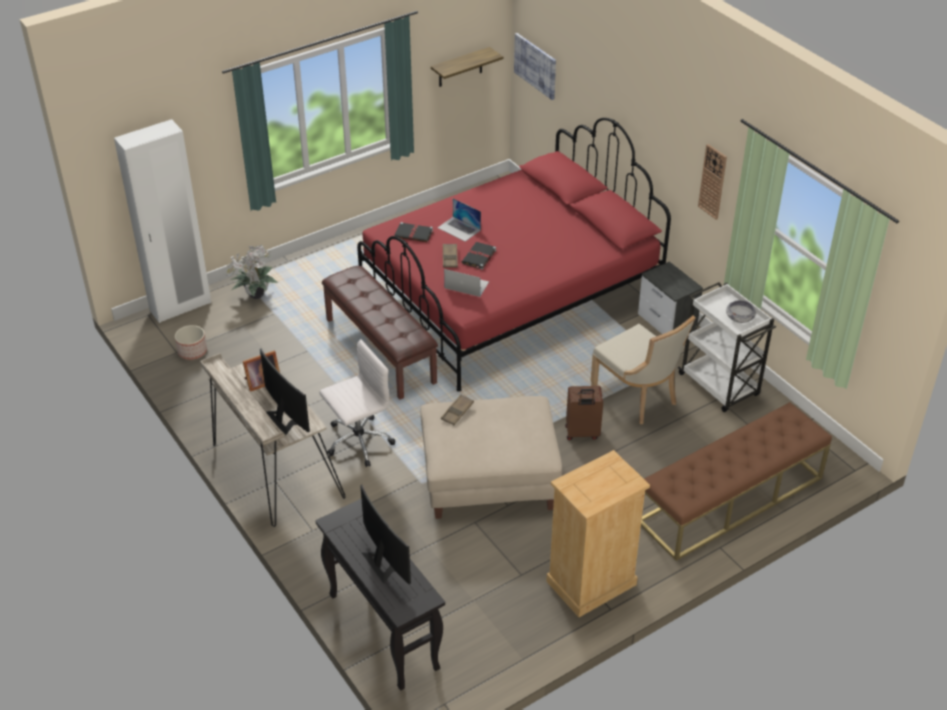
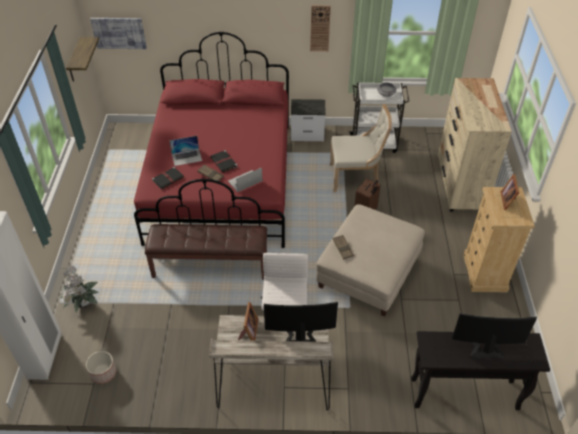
camera: 55 degrees left, 5 degrees up
(611, 480) = (508, 200): none -> picture frame
(730, 500) = (460, 185): brown bench -> beige dresser

